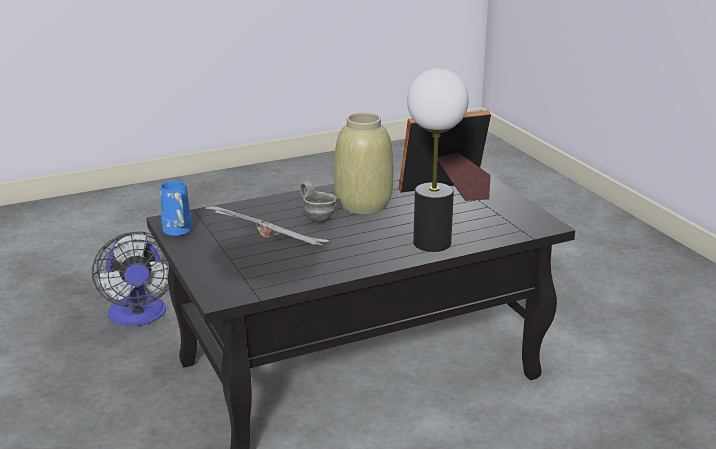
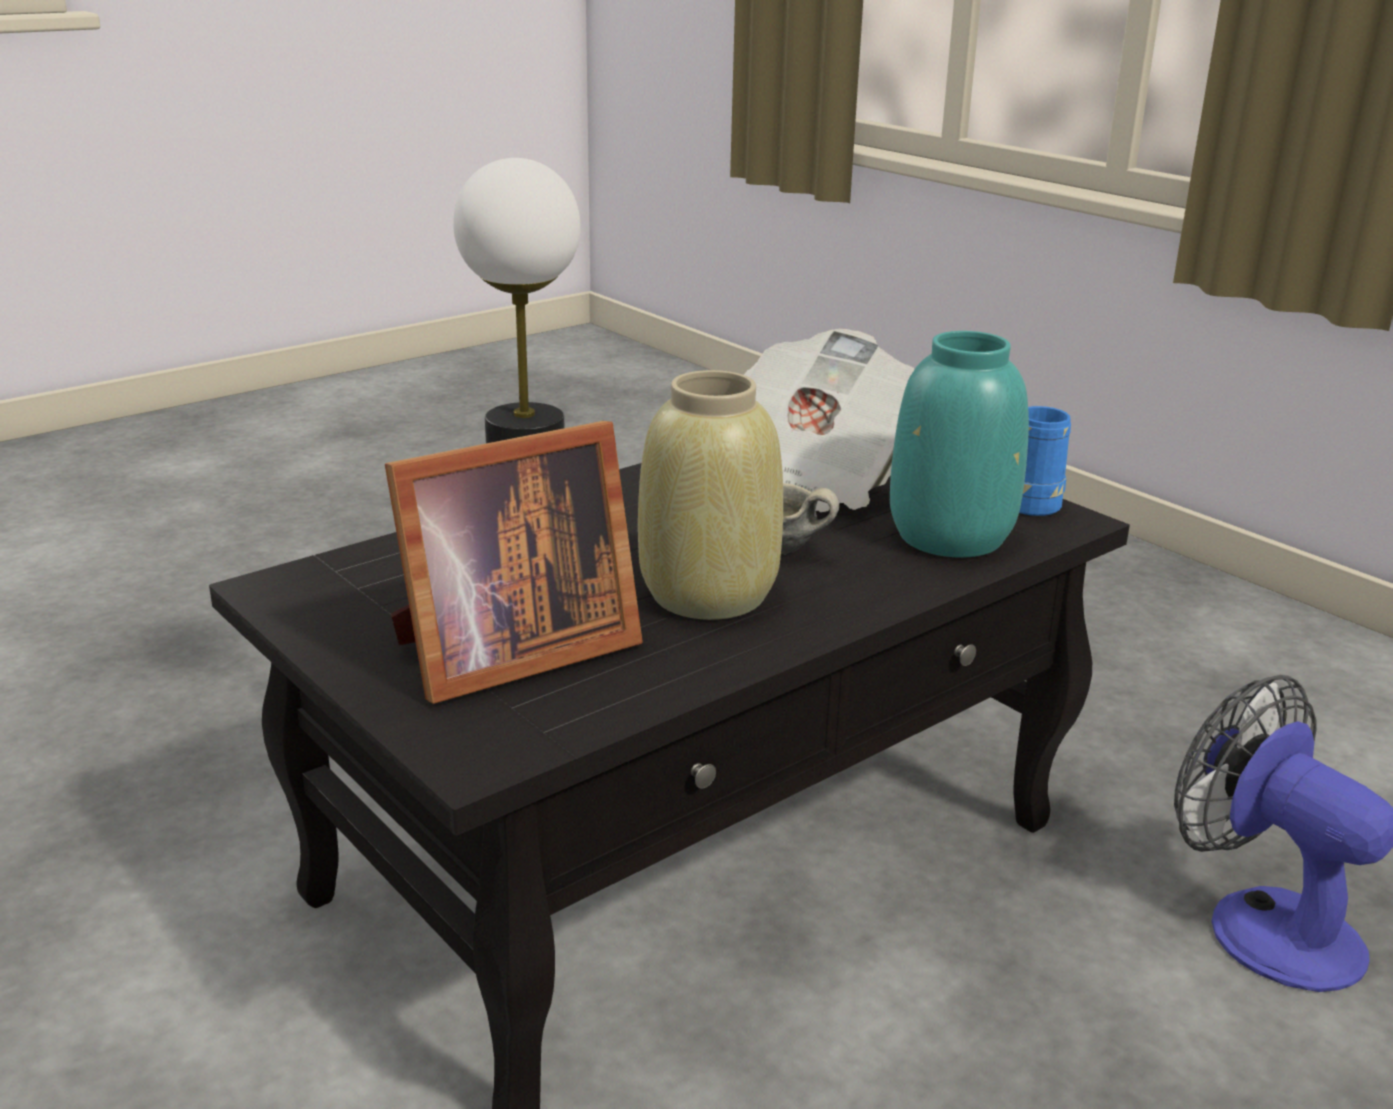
camera: 165 degrees right, 0 degrees up
(237, 218) = (951, 537): none -> turquoise vase

